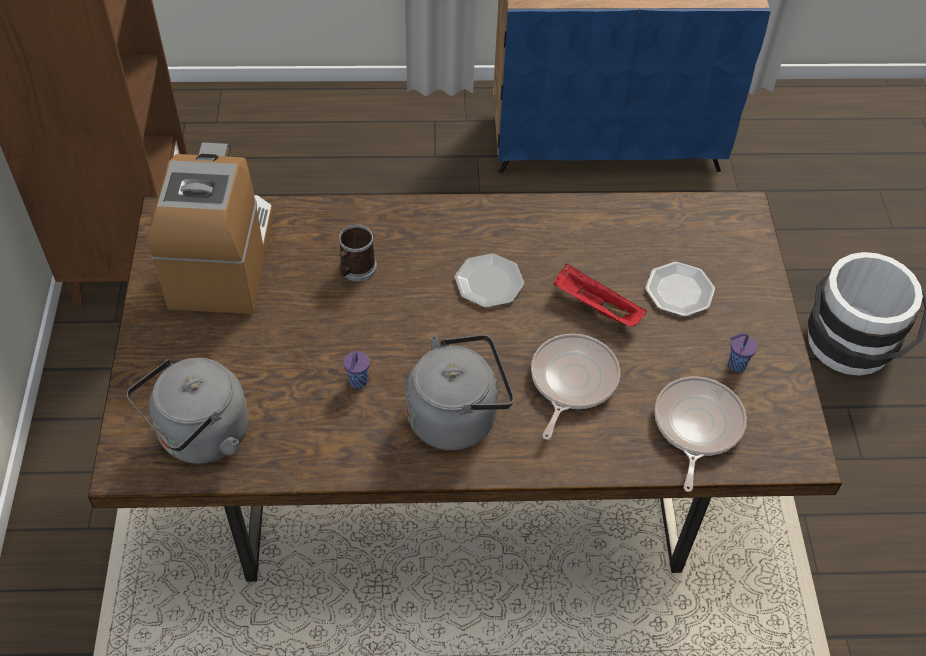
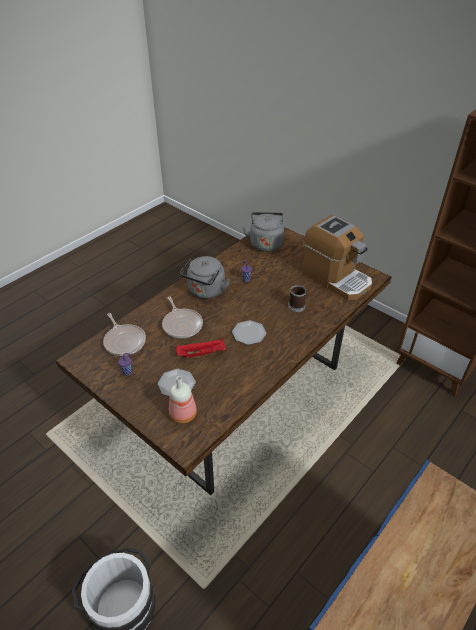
camera: 135 degrees right, 10 degrees down
(708, 248) = (183, 413): none -> bottle

